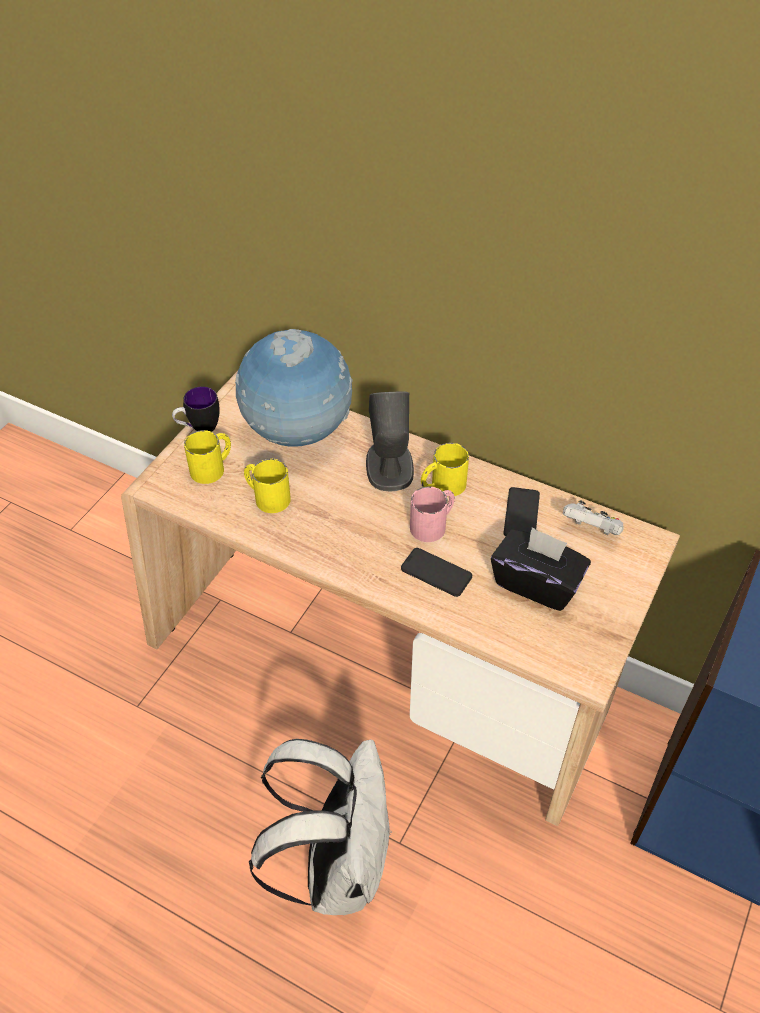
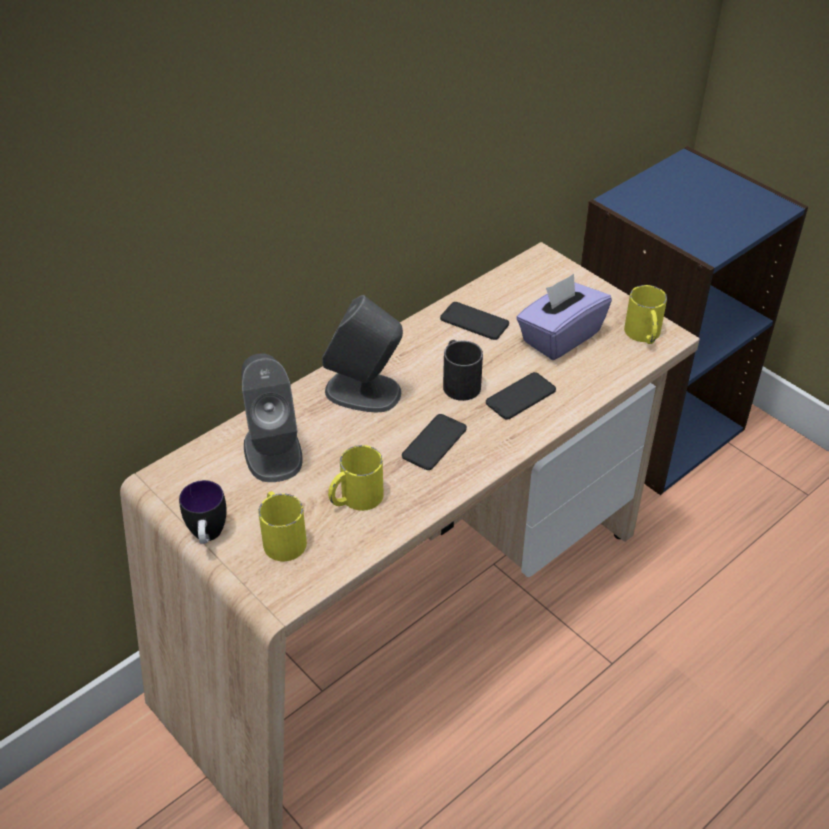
camera: 70 degrees left, 5 degrees down
(298, 434) = (272, 451): globe -> grey speaker
(335, 865) = (621, 725): white backpack -> none
(350, 528) = (434, 442): none -> phone
(433, 524) = (458, 382): pink mug -> black mug
(442, 486) = (412, 362): yellow mug -> yellow mug (644, 335)
(536, 583) = (560, 337): black tissue box -> purple tissue box
(591, 530) = (513, 286): white game controller -> none

